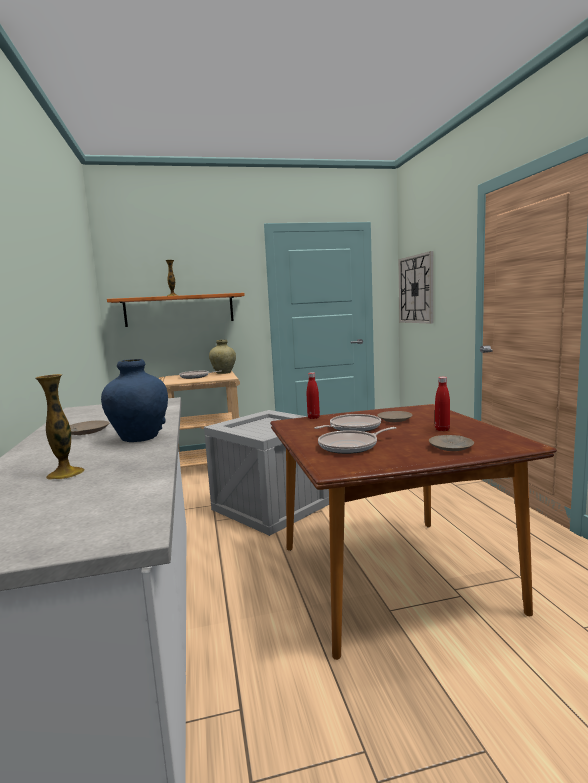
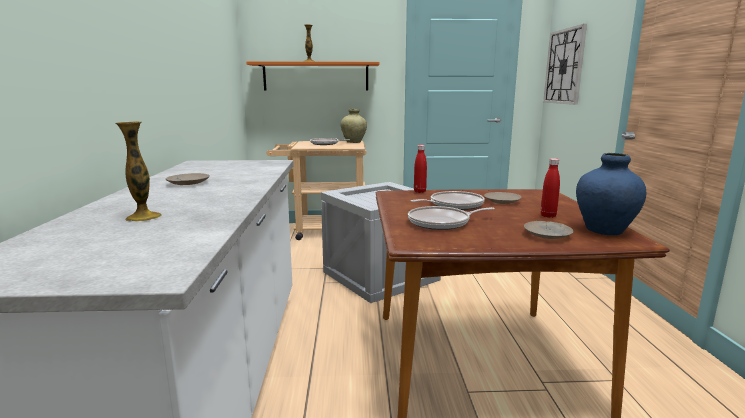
camera: 10 degrees right, 5 degrees up
(139, 438) = (229, 192): blue vase -> blue vase (604, 230)

